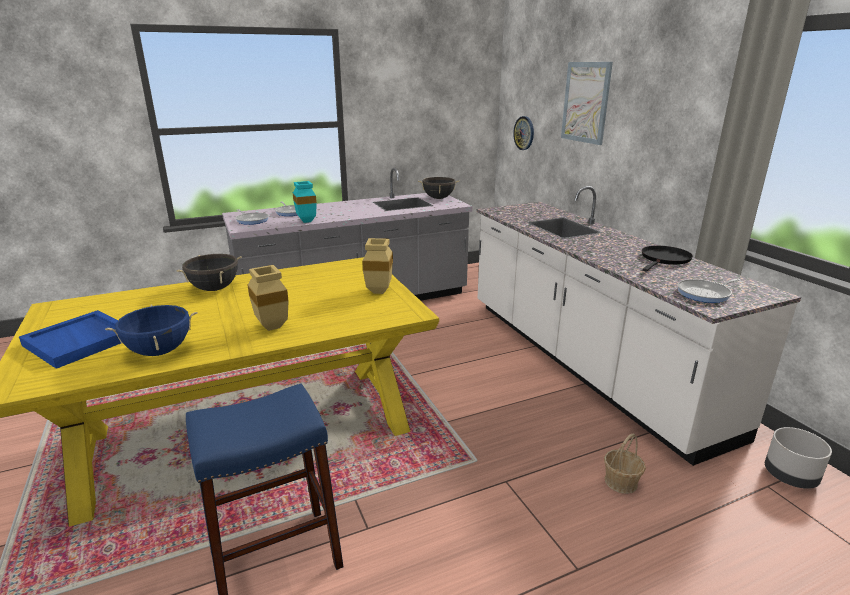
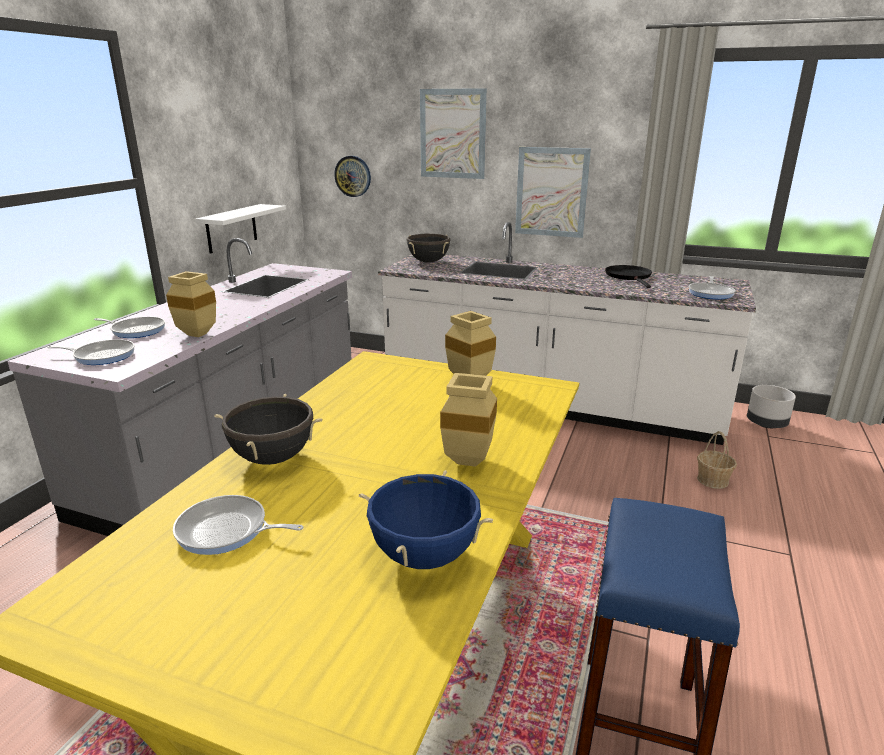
camera: 45 degrees left, 0 degrees up
(81, 341) = (269, 618): blue tray -> none
(139, 307) = (226, 531): none -> frying pan
(307, 221) = (199, 334): turquoise vase -> beige vase
(416, 162) = (231, 228): none -> white shelf
(438, 198) = (293, 270): black cooking pot -> black cooking pot (428, 262)
(648, 164) = (551, 192): none -> picture

